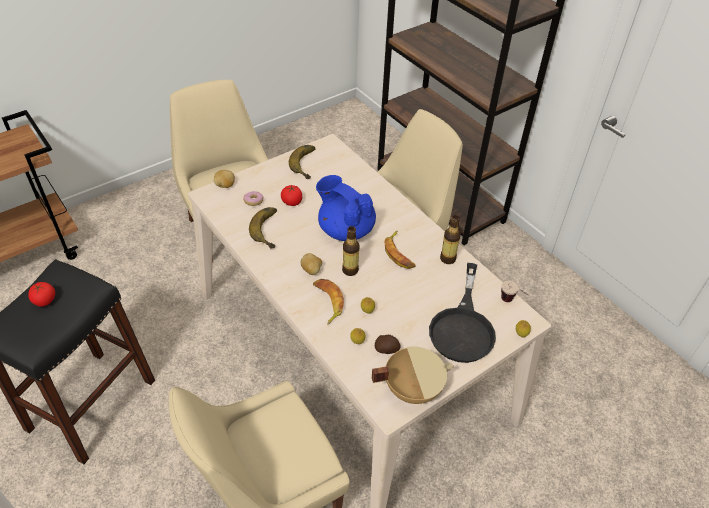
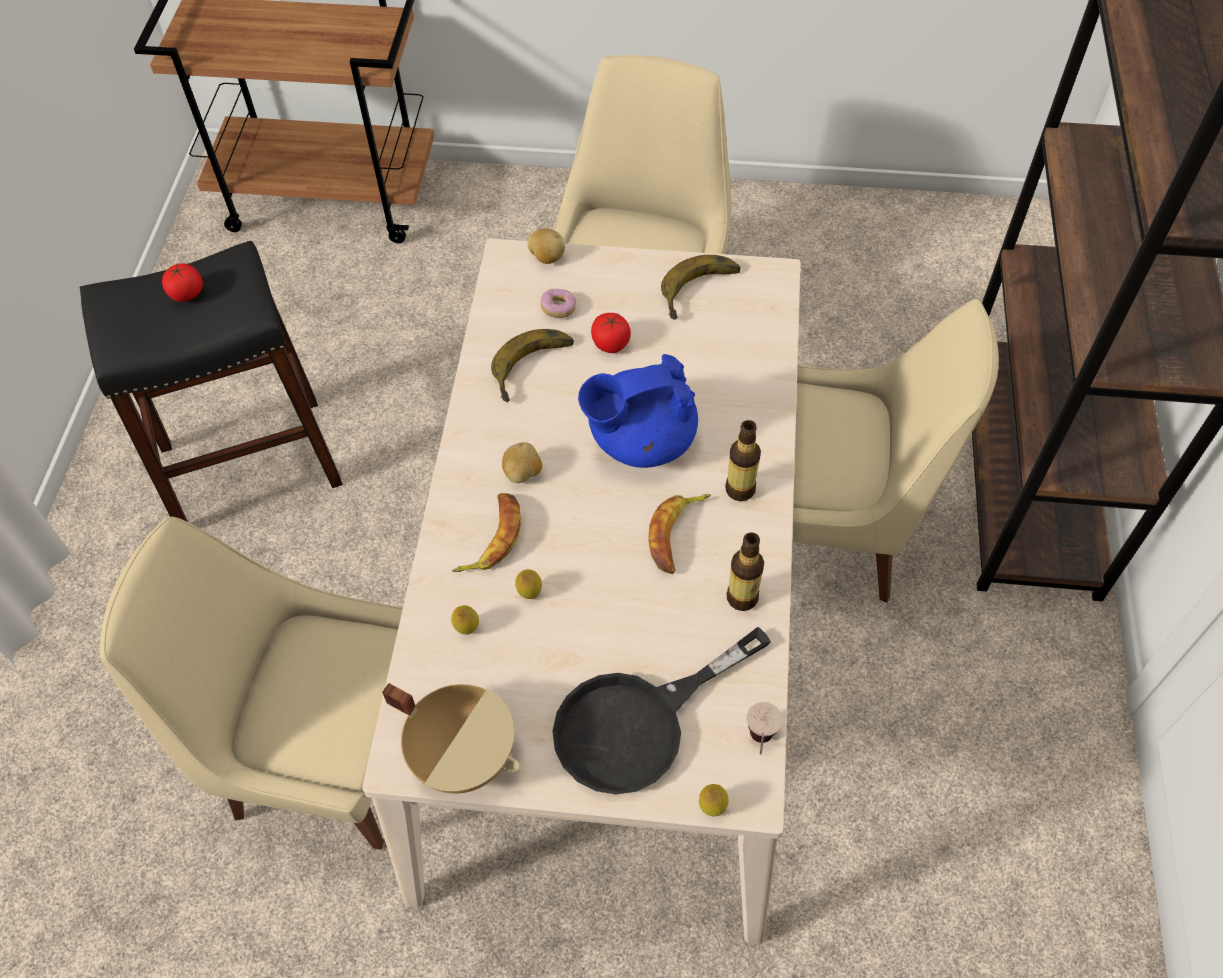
camera: 45 degrees right, 10 degrees up
(345, 229) = (640, 440): blue teapot -> blue teapot turned 105 degrees counterclockwise
(350, 270) = (575, 511): bottle -> bottle (740, 489)
(387, 350) = (493, 671): potato -> none

